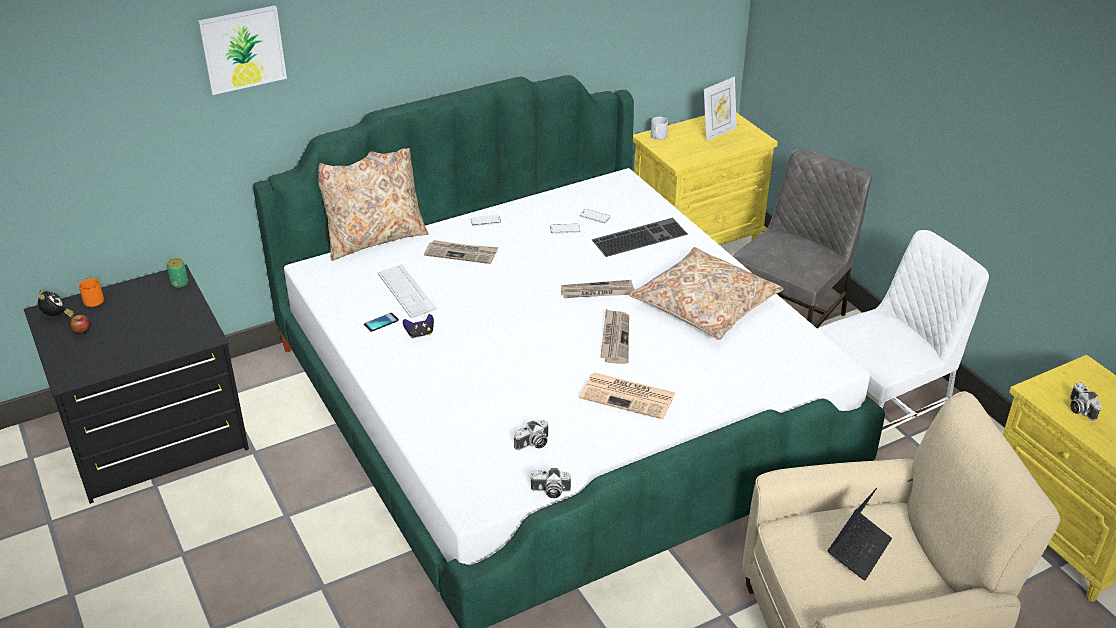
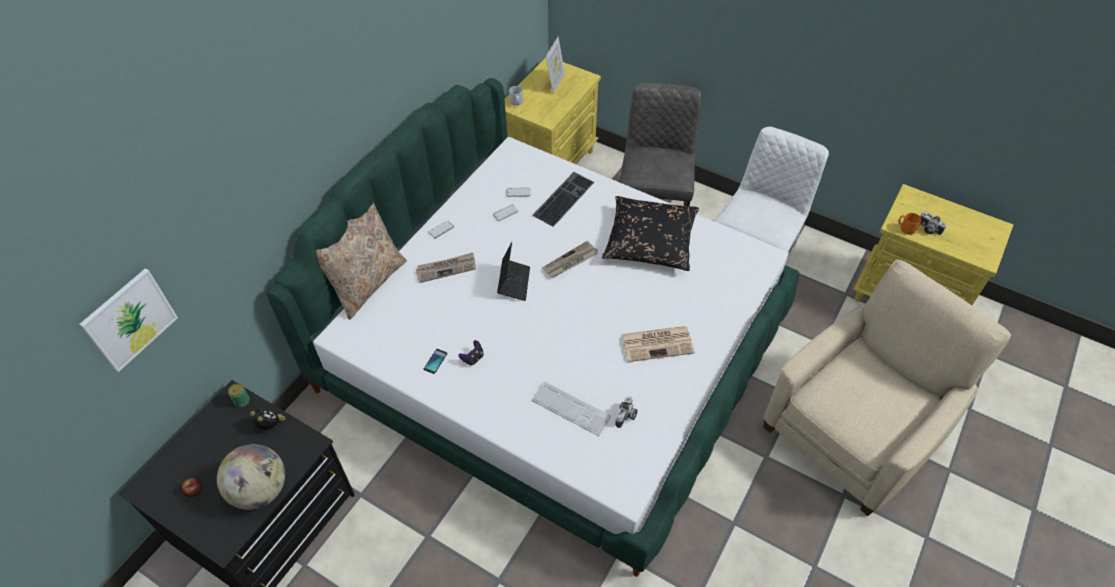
camera: 30 degrees left, 15 degrees up
(57, 317) = (159, 488): alarm clock -> alarm clock (271, 425)
(93, 300) = (178, 454): orange mug -> orange mug (905, 228)
(134, 353) = (260, 490): none -> globe
(242, 49) = (228, 189): picture -> picture (130, 319)
(406, 291) = (432, 323): keyboard -> keyboard (570, 408)
(550, 491) = (669, 452): camera -> none
(614, 338) = (612, 297): newspaper -> none
(705, 305) = (650, 241): beige pillow -> black pillow
(858, 550) = (864, 391): laptop -> laptop (514, 282)

